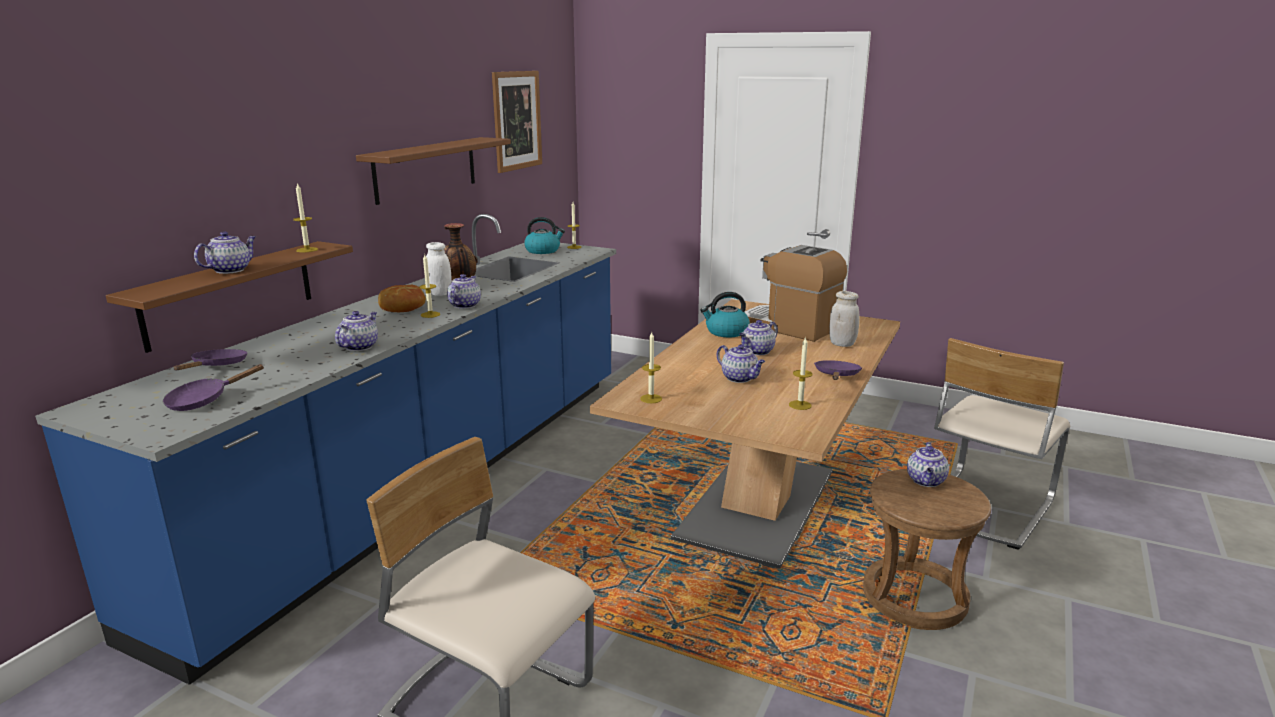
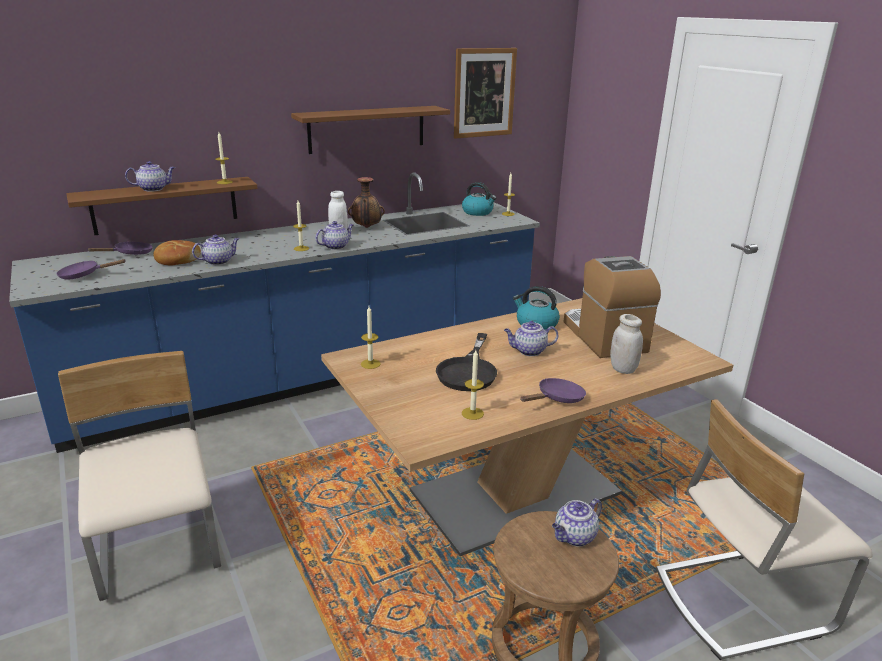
camera: 35 degrees right, 5 degrees up
(402, 307) = (297, 238): bread -> bread (177, 260)
(740, 378) = (469, 371): teapot -> black frying pan

